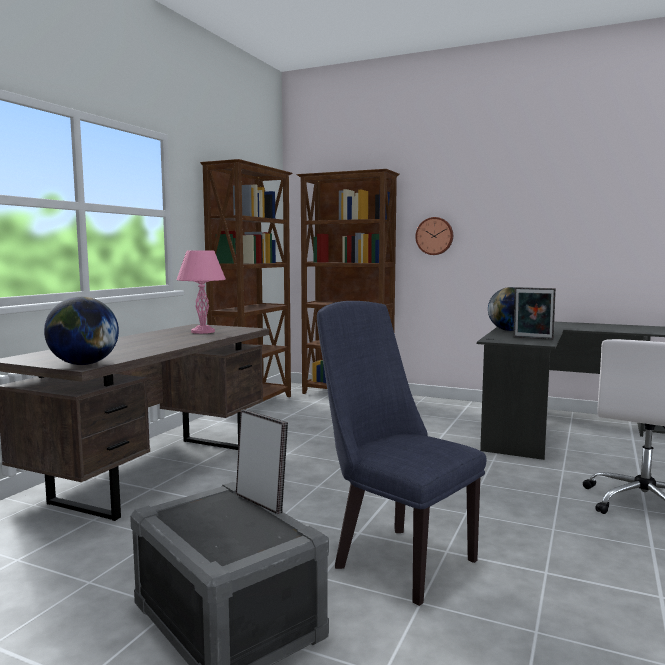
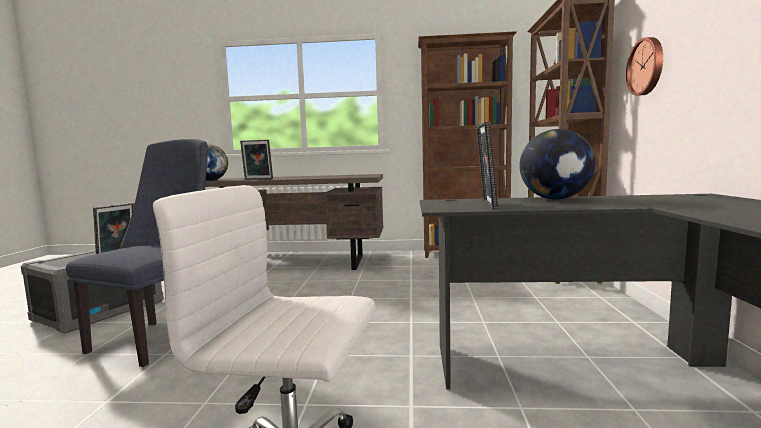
camera: 70 degrees right, 0 degrees up
(148, 350) = (258, 179): none -> picture frame
(202, 331) = (342, 176): pink table lamp -> none

